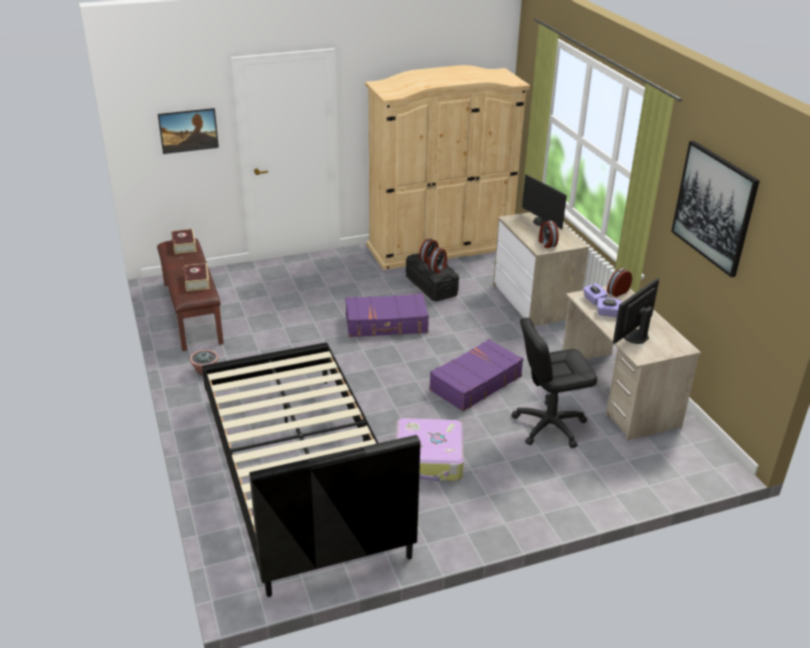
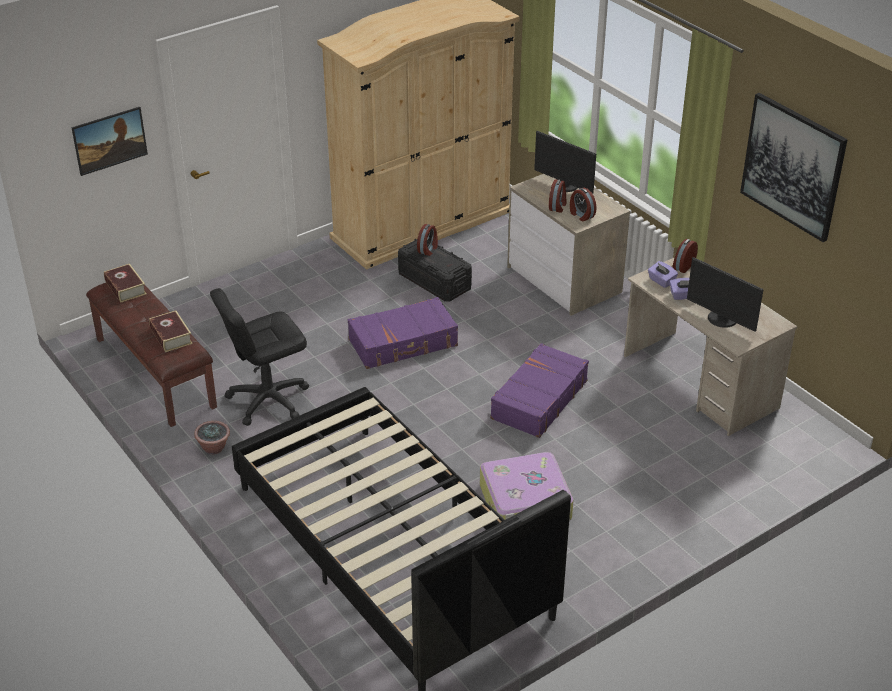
camera: 15 degrees left, 5 degrees up
(438, 268) = (444, 260): alarm clock -> alarm clock (558, 206)
(549, 426) = (640, 435): black office chair -> black office chair (268, 400)
(634, 336) = (721, 319): monitor -> monitor turned 75 degrees counterclockwise

